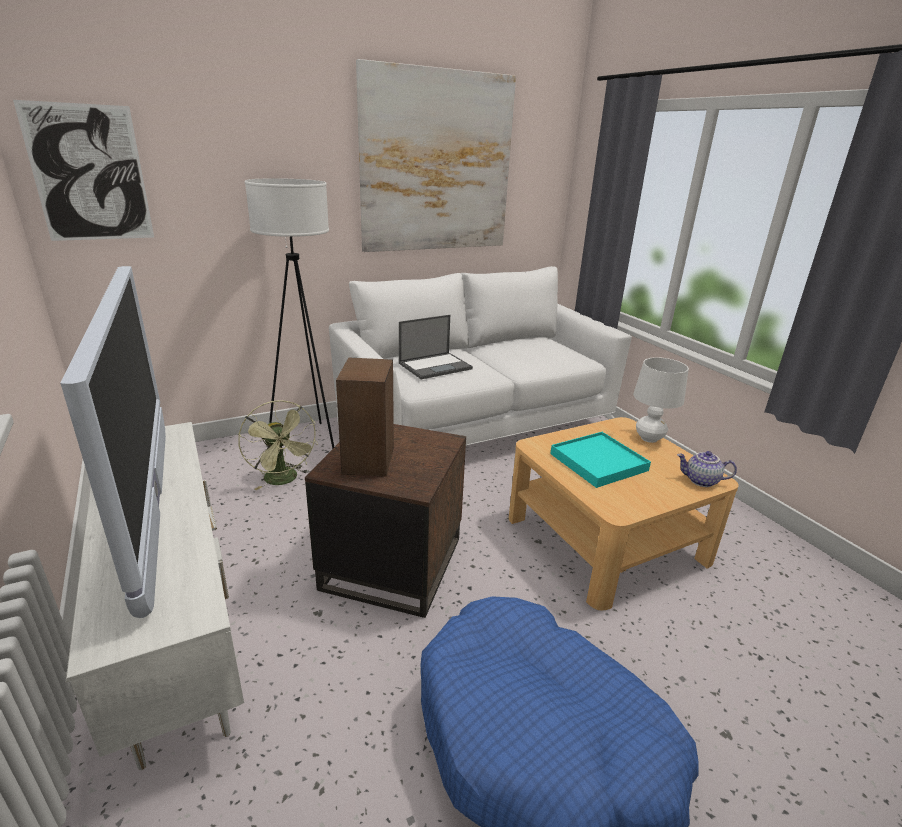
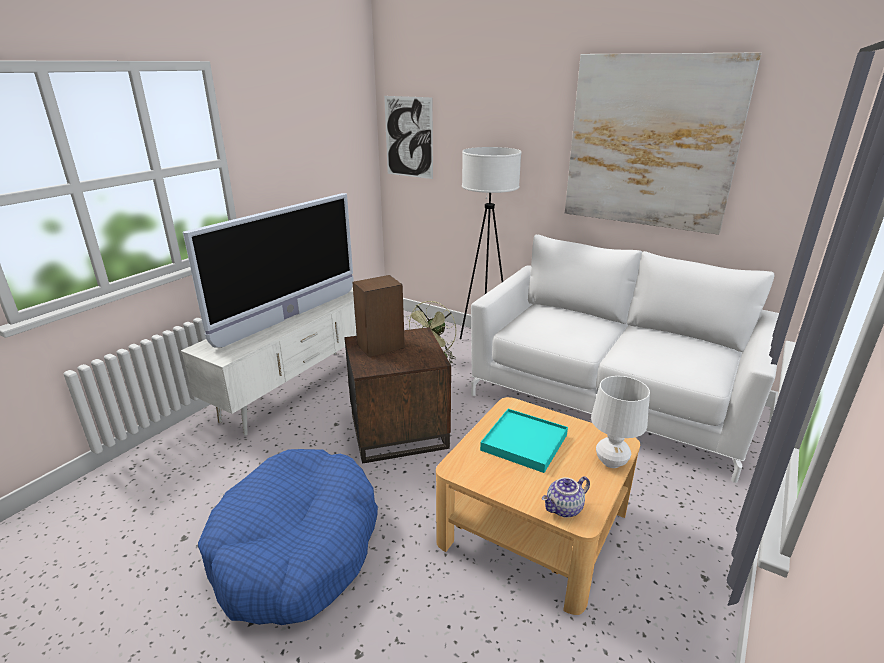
camera: 60 degrees right, 0 degrees up
(435, 366) = (554, 322): laptop -> none
(701, 481) = (564, 509): teapot -> teapot turned 105 degrees counterclockwise

